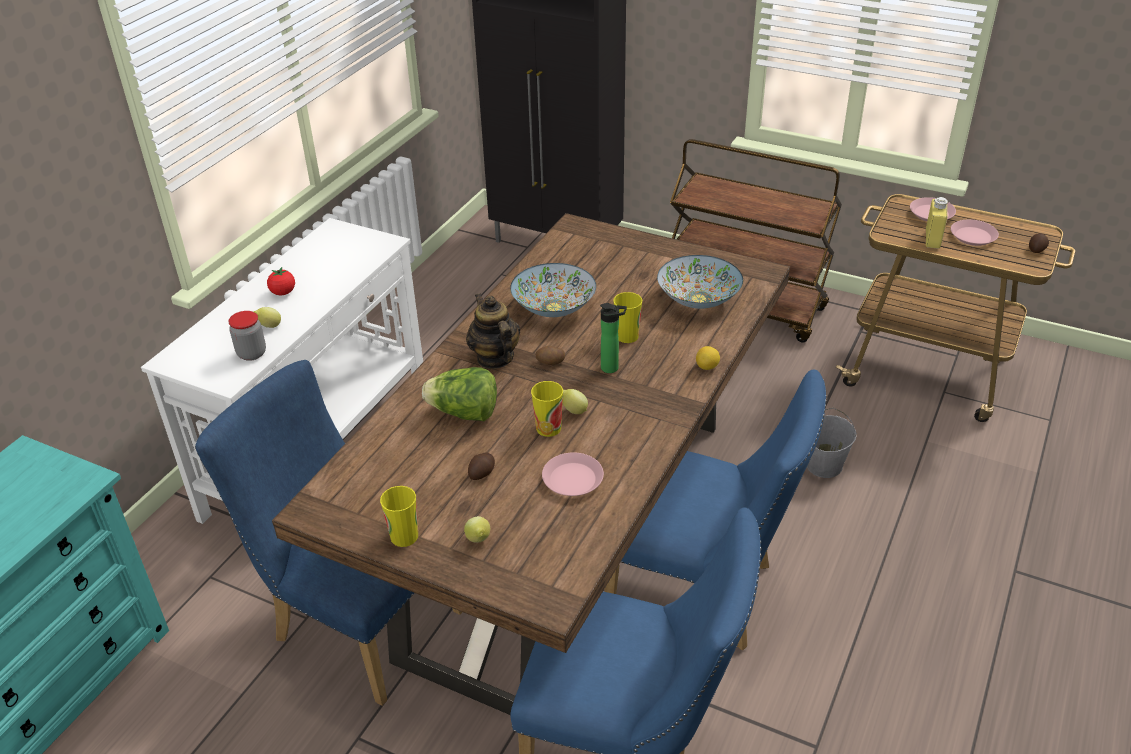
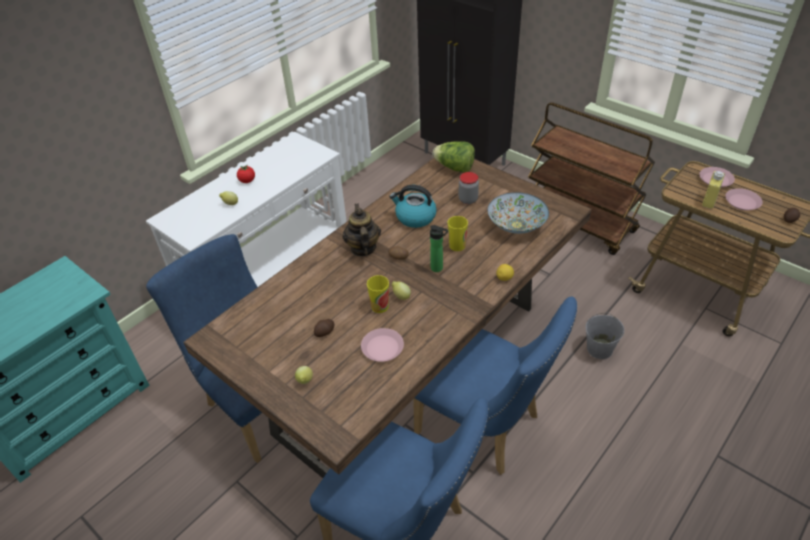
camera: 15 degrees right, 5 degrees up
(252, 353) = (213, 221): jar -> jar (468, 199)
(404, 536) = (259, 369): cup -> none
(464, 413) = (329, 286): lettuce -> lettuce (454, 168)
(554, 308) = (415, 217): bowl -> kettle

